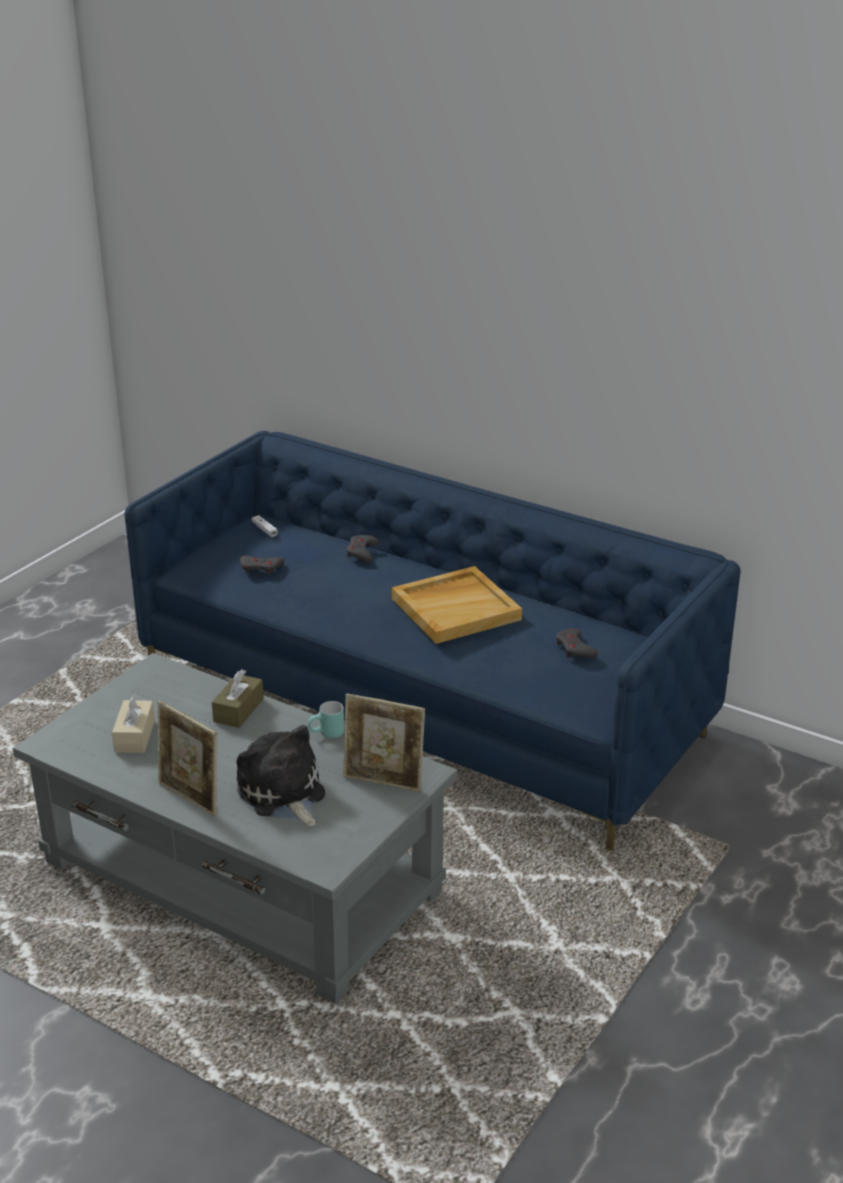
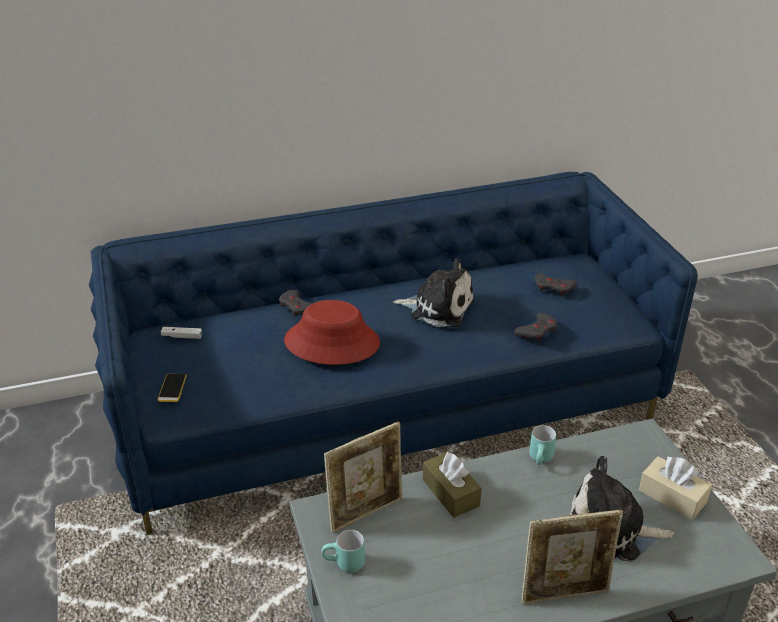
camera: 50 degrees left, 5 degrees up
(116, 699) = (344, 565): none -> turquoise mug
(135, 736) = (424, 583): beige tissue box -> beige tissue box (672, 496)
(206, 556) = (172, 388): none -> phone
(261, 568) = (240, 368): grey game controller -> grey game controller (537, 331)
(341, 586) = (332, 342): none -> red hat
(384, 781) = (639, 463): picture frame -> picture frame (366, 512)
(456, 608) = (438, 307): beige tray -> plush toy

